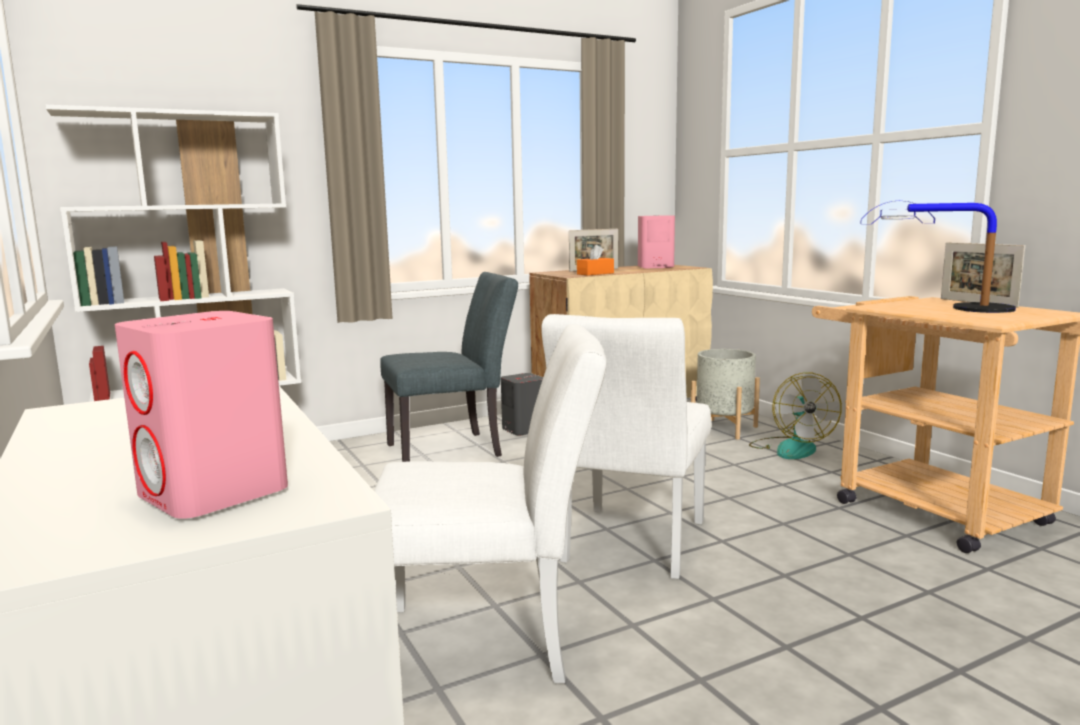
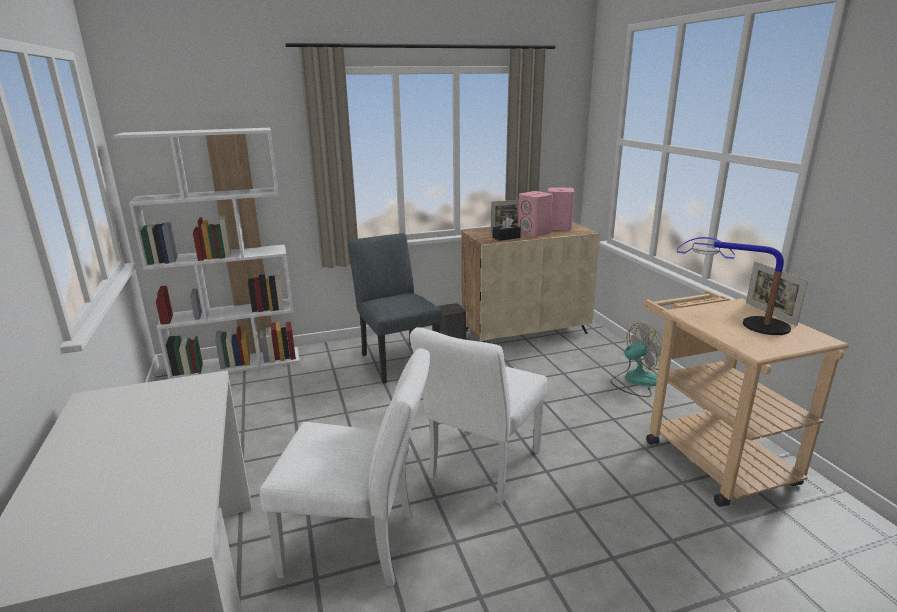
camera: 10 degrees right, 10 degrees up
(214, 493) = (126, 520): pink speaker -> pink speaker (534, 233)
(453, 449) = (397, 359): grey chair -> grey chair turned 105 degrees counterclockwise
(595, 273) = (506, 238): orange tissue box -> black tissue box
(724, 429) = (594, 356): grey planter -> none
(791, 448) = (636, 381): fan -> fan turned 120 degrees counterclockwise

